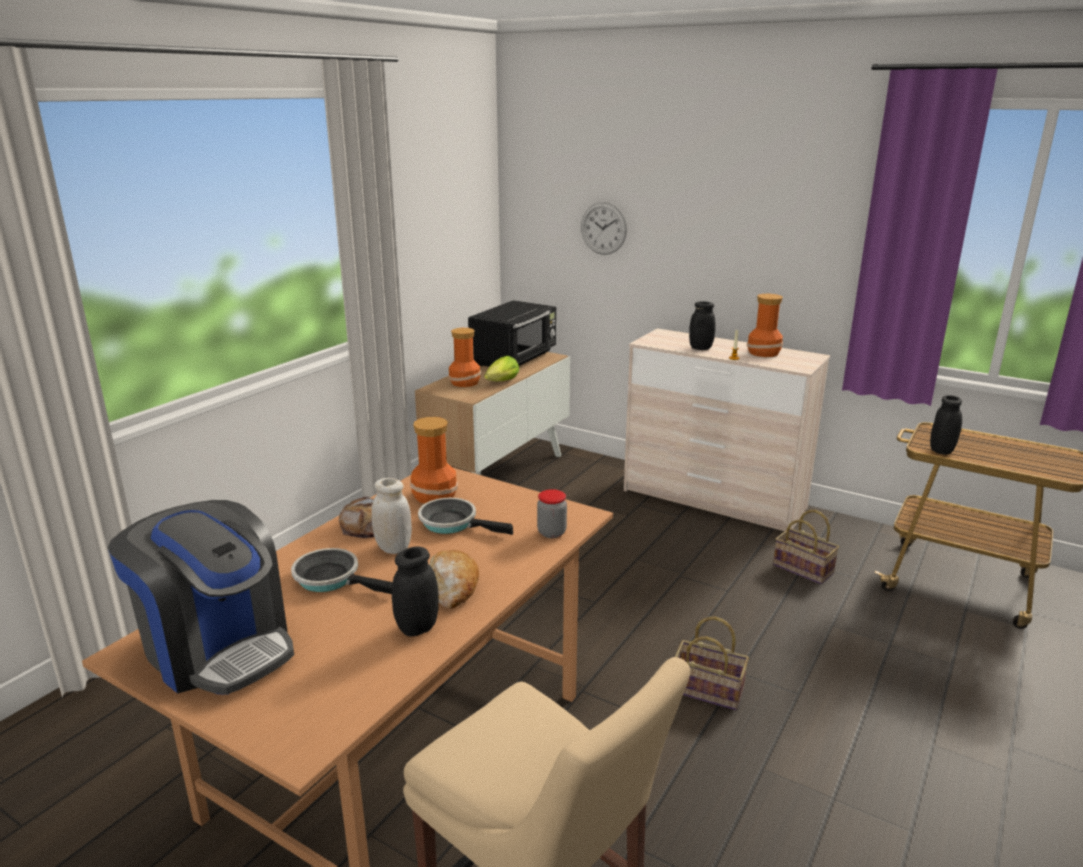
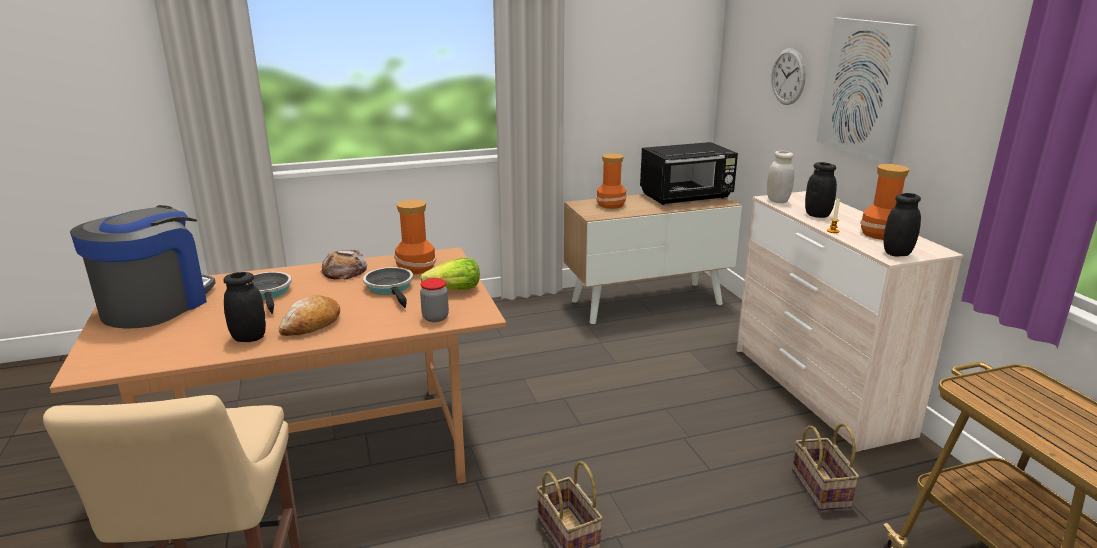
camera: 40 degrees right, 0 degrees up
(217, 647) = (156, 305): coffee machine -> coffee machine turned 150 degrees counterclockwise
(393, 548) = (330, 289): white jar -> white jar (777, 201)
(502, 382) = (641, 211): lettuce -> lettuce (454, 290)
(702, 233) = (865, 88): none -> picture
(941, 450) = (982, 398): black jar -> black jar (897, 253)

